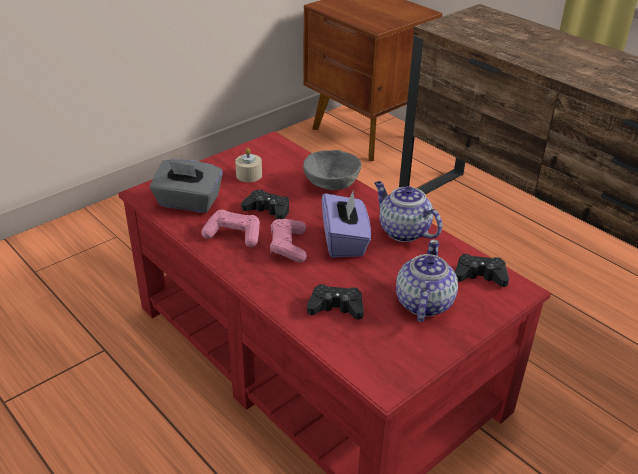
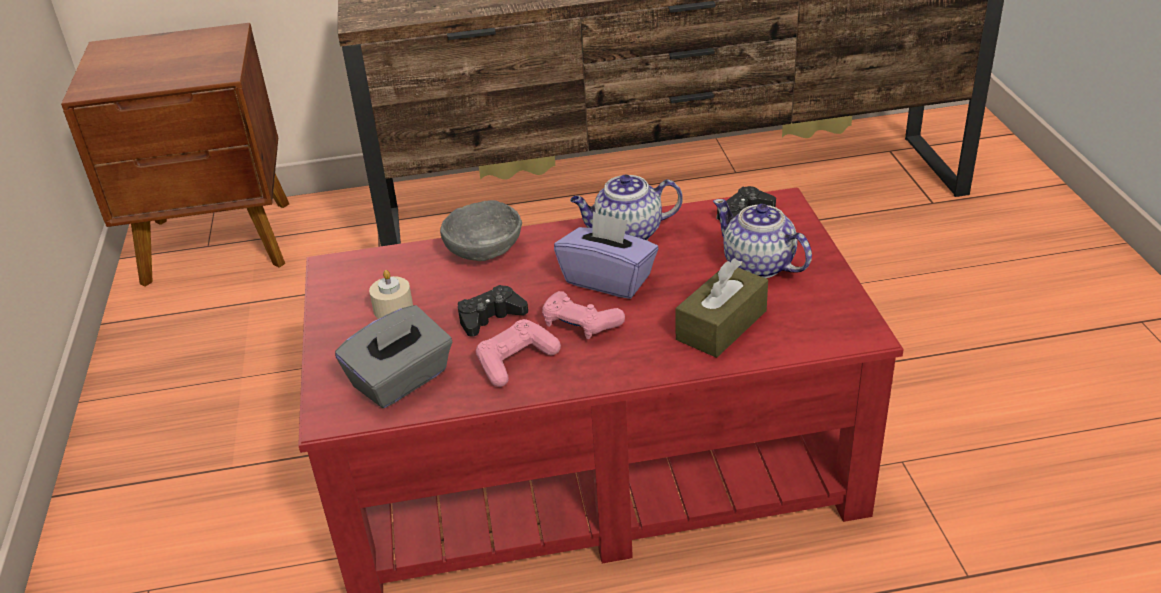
camera: 55 degrees left, 0 degrees up
(336, 308) = (721, 325): black game controller -> brown tissue box

